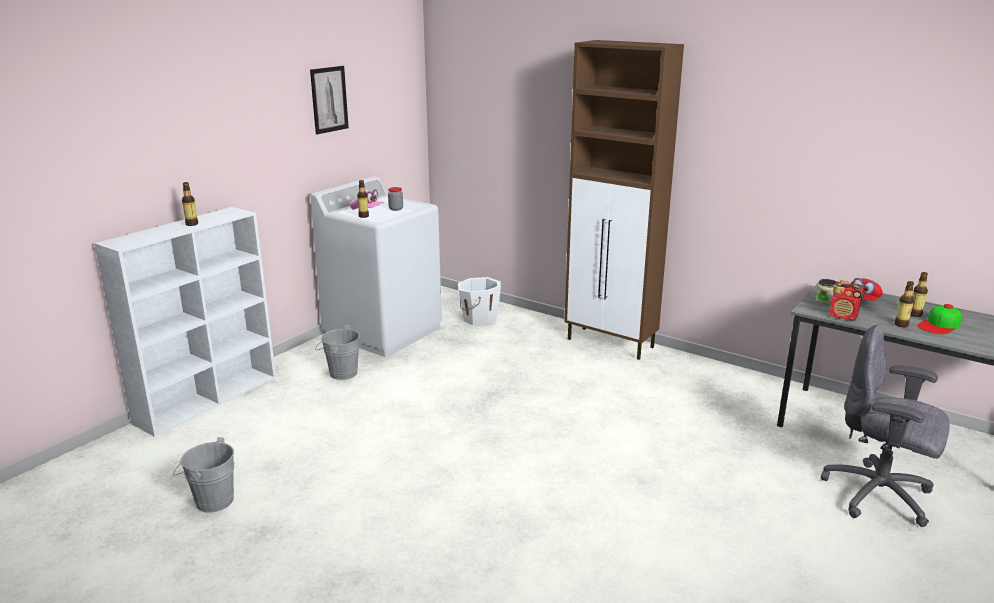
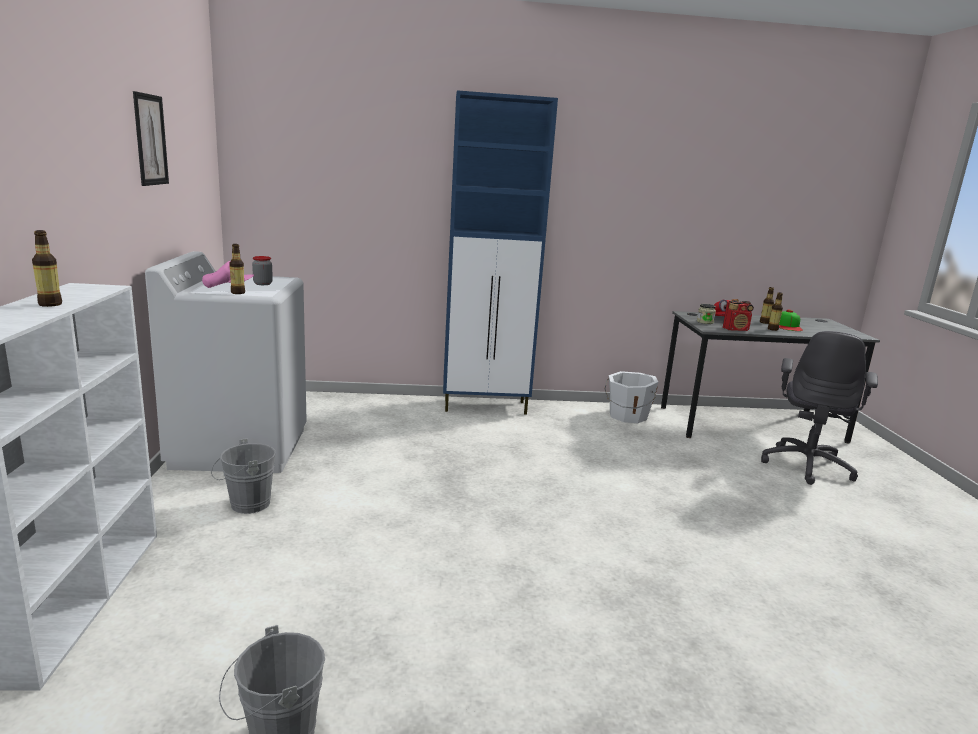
camera: 40 degrees left, 5 degrees down
(479, 318) = (333, 411): white bucket -> white bucket (627, 416)
(611, 343) = (486, 407): brown cabinet -> blue cabinet
(879, 495) = (807, 465): grey office chair -> grey office chair turned 60 degrees counterclockwise

